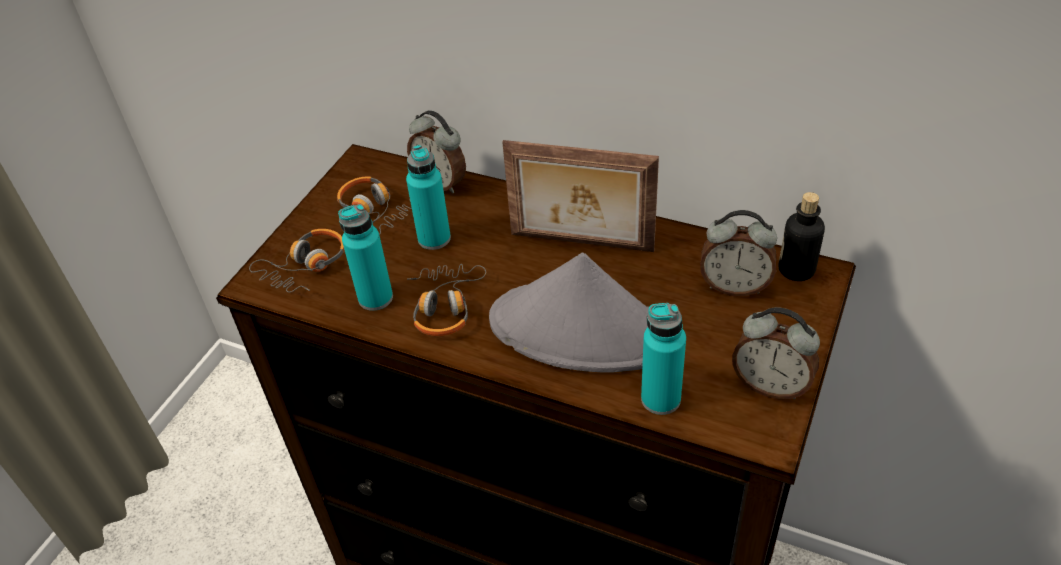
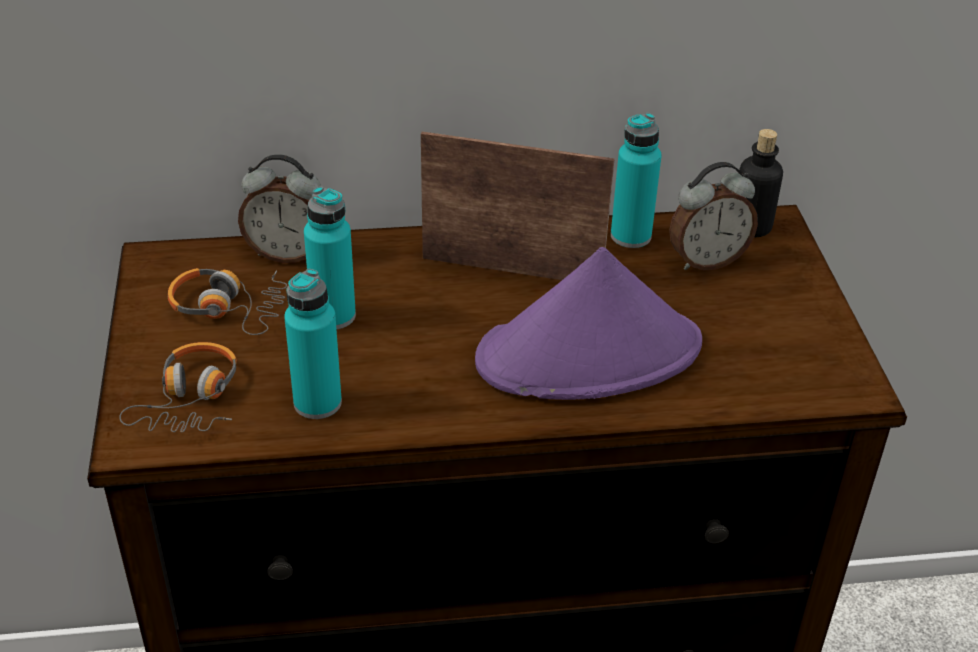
camera: 35 degrees left, 5 degrees down
(445, 306) = (414, 383): headphones -> none
(581, 244) = (512, 269): picture frame -> picture frame turned 150 degrees counterclockwise
(582, 330) = (590, 354): grey hat -> purple hat
(660, 399) = (728, 391): turquoise bottle -> turquoise bottle (630, 236)
(770, 385) = (818, 339): alarm clock -> none

